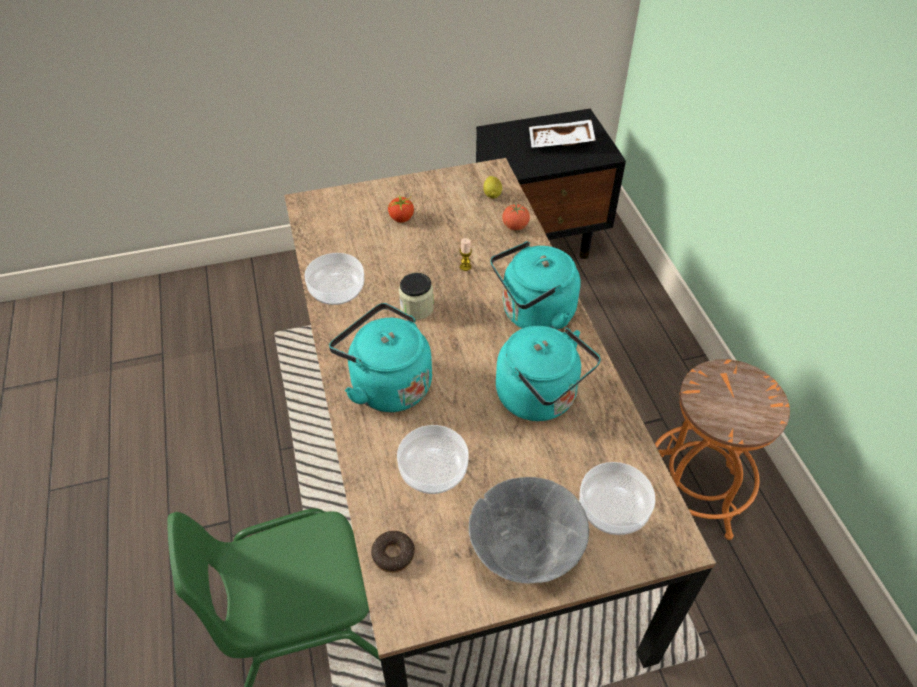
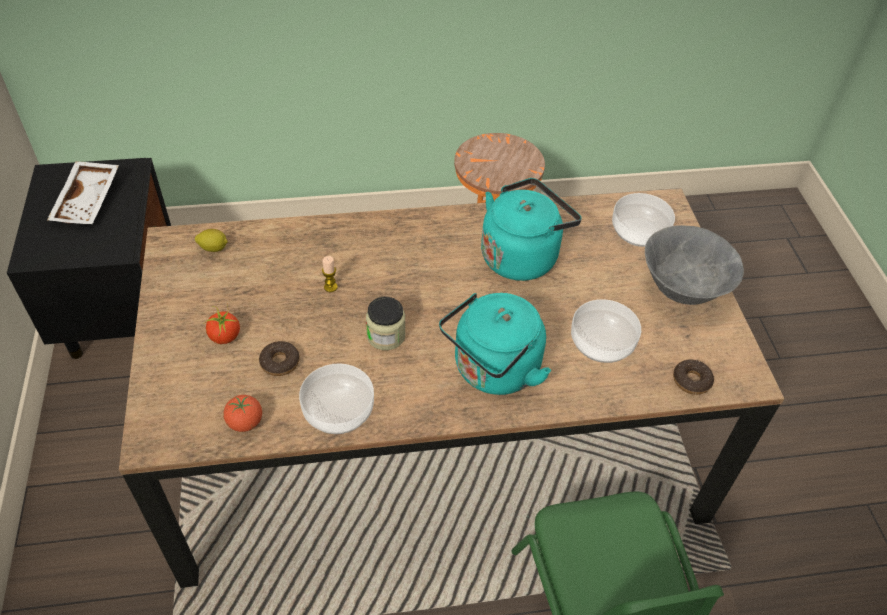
camera: 85 degrees left, 0 degrees up
(380, 251) = (280, 362): none -> donut
(515, 226) = (277, 237): tomato -> tomato (245, 422)
(533, 314) = (415, 244): turquoise kettle -> none

